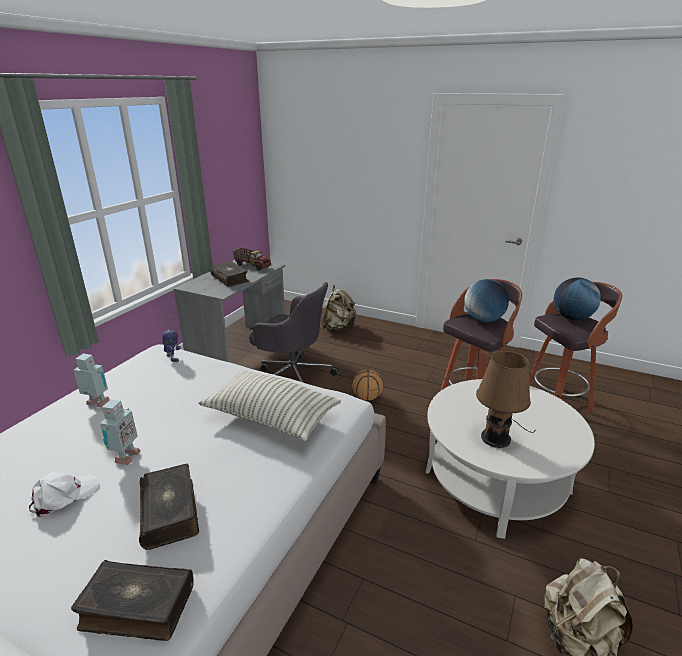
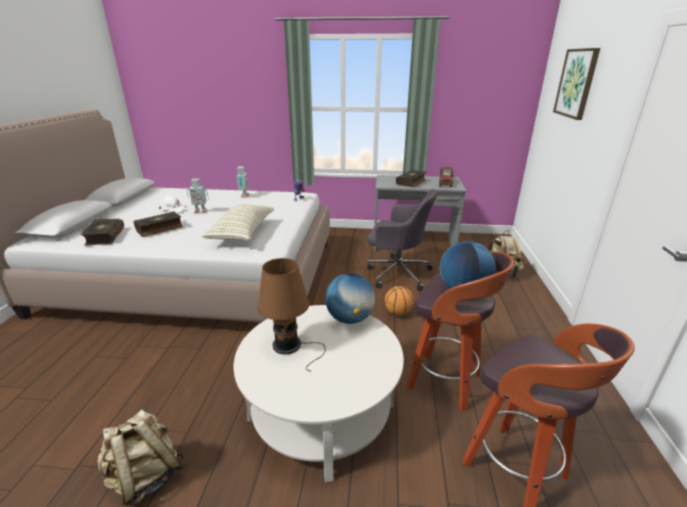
camera: 70 degrees right, 0 degrees up
(293, 377) = (397, 273): grey office chair -> grey office chair turned 75 degrees counterclockwise
(334, 143) = (576, 83): none -> picture
(572, 318) = (557, 363): globe -> globe (350, 318)

